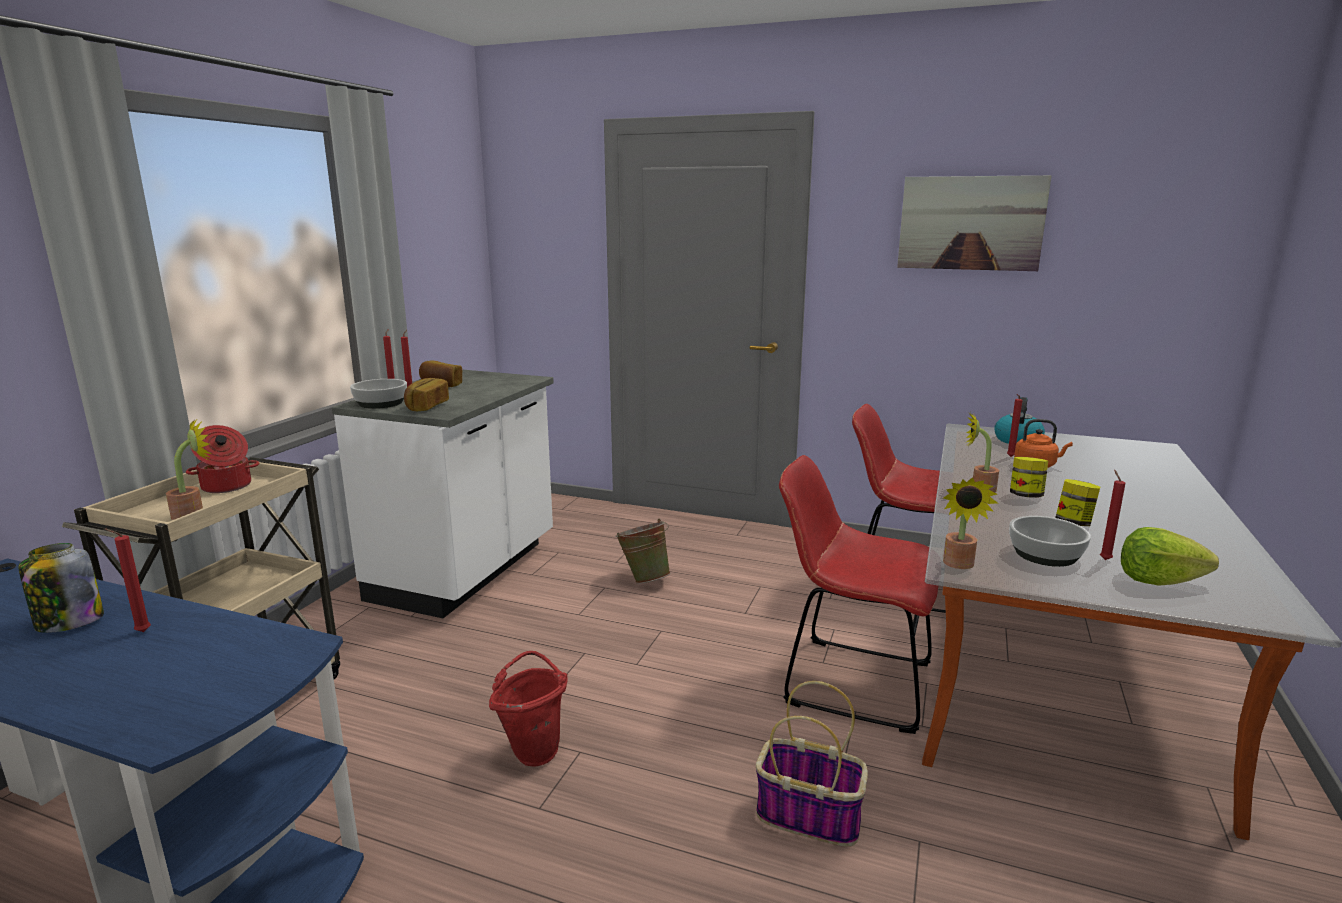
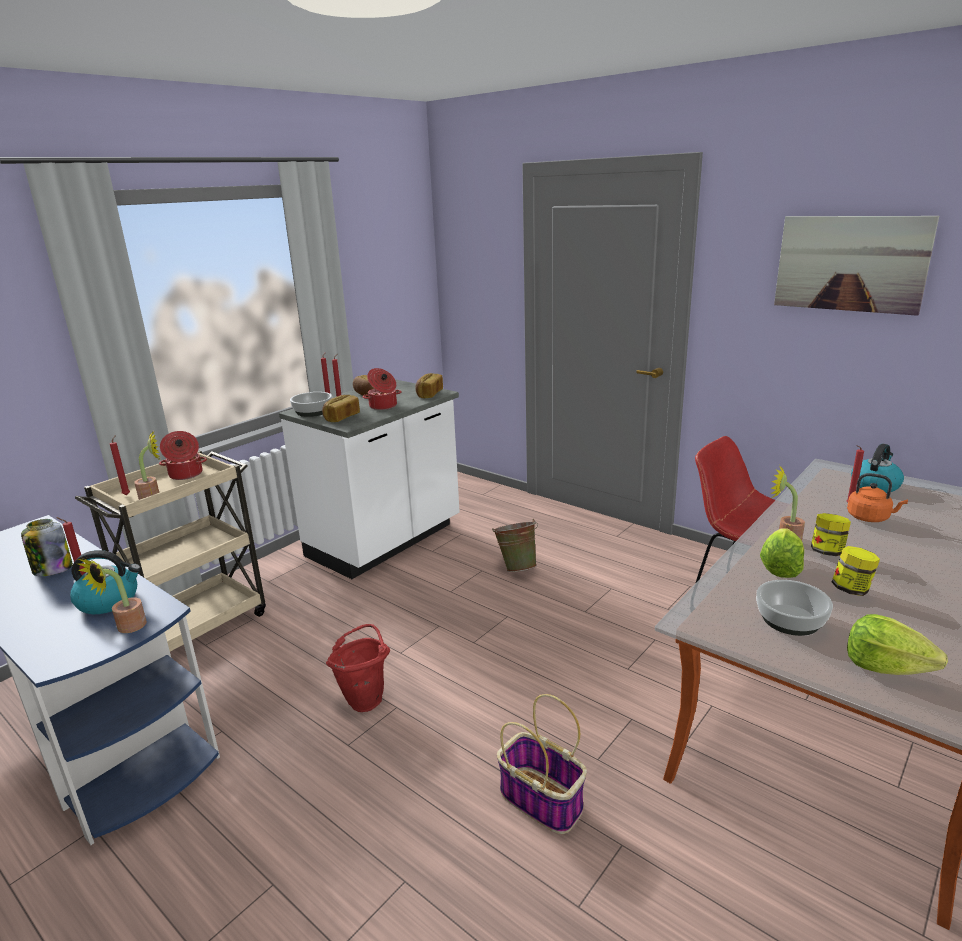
camera: 20 degrees right, 5 degrees up
(203, 646) = (109, 600): none -> kettle
(472, 394) = (383, 406): none -> cooking pot
(519, 380) = (429, 394): none -> bread
(849, 682) = (641, 691): red chair -> none
(959, 565) = (695, 618): potted plant -> potted plant (126, 628)
(997, 513) = (780, 568): none -> lettuce
(1104, 559) = (847, 634): red candle -> red candle (127, 494)

